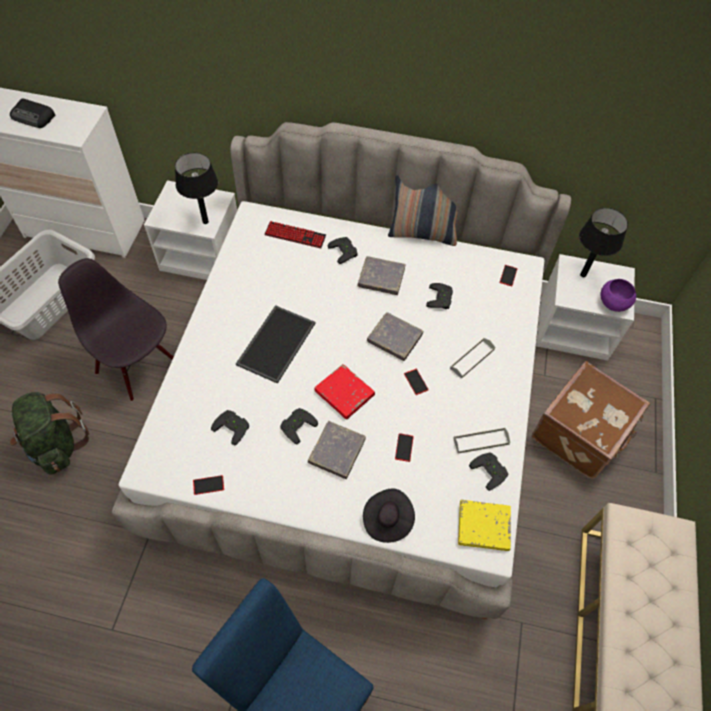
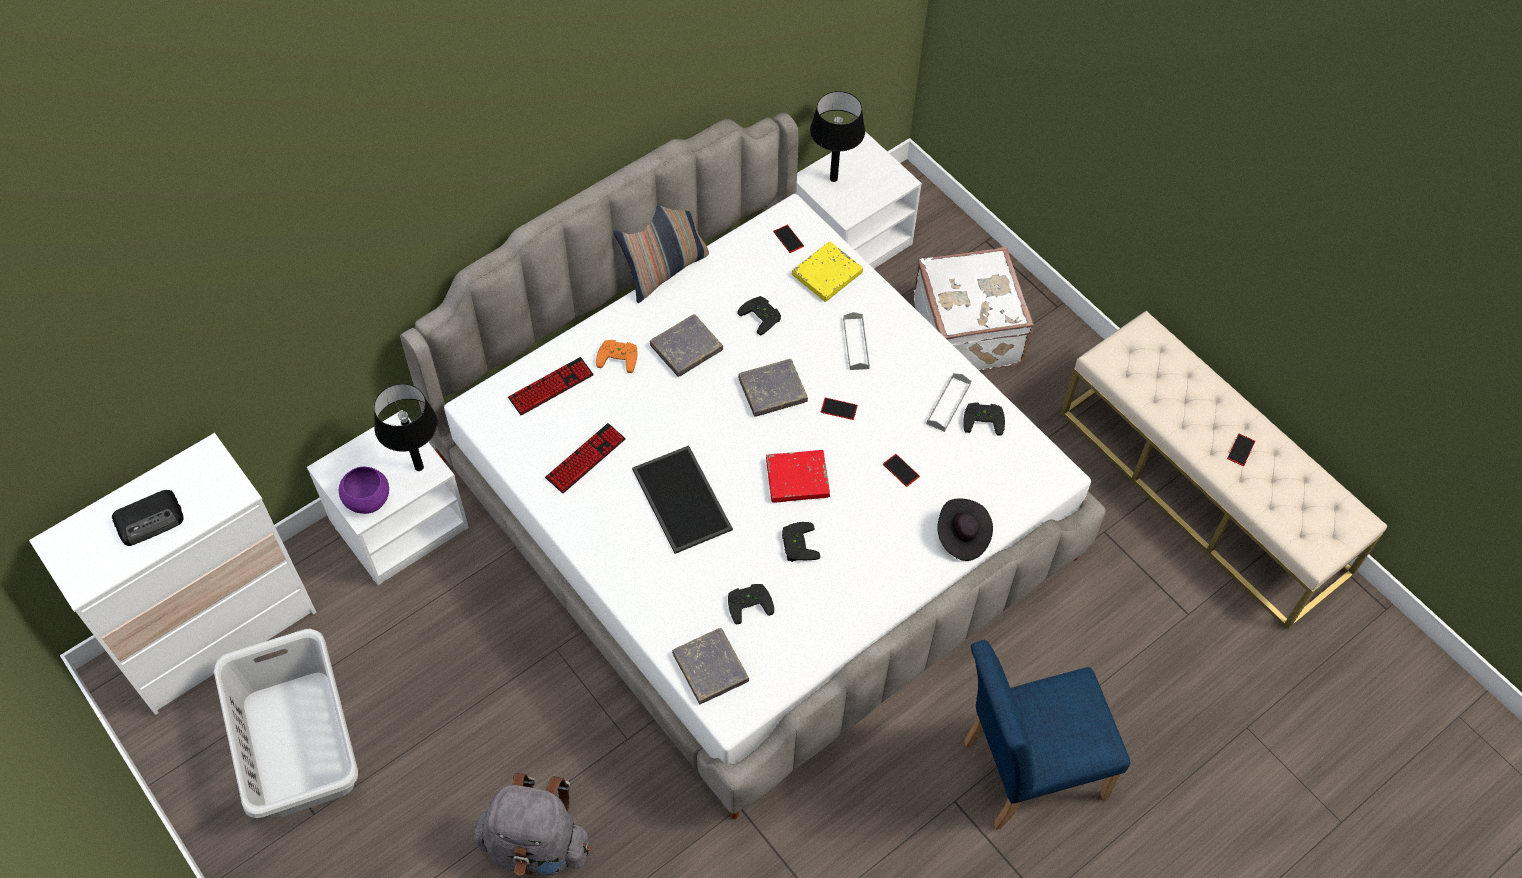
camera: 50 degrees left, 0 degrees up
(56, 444) = (536, 845): green backpack -> grey backpack
(137, 366) = (503, 694): black chair -> none
(208, 485) = (797, 665): phone -> phone (1241, 450)
(262, 281) = (585, 459): none -> keyboard
(337, 451) = (856, 529): grey book -> grey book (710, 668)
(345, 251) = (619, 356): black game controller -> orange game controller
(483, 526) = (1031, 465): yellow book -> yellow book (827, 274)
(581, 433) = (968, 332): brown suitcase -> white suitcase
(613, 303) = (888, 183): purple bowl -> purple bowl (367, 500)

